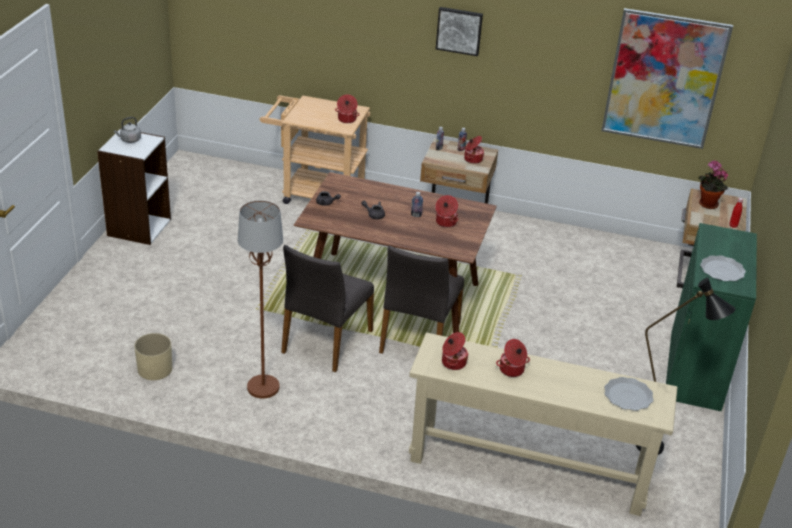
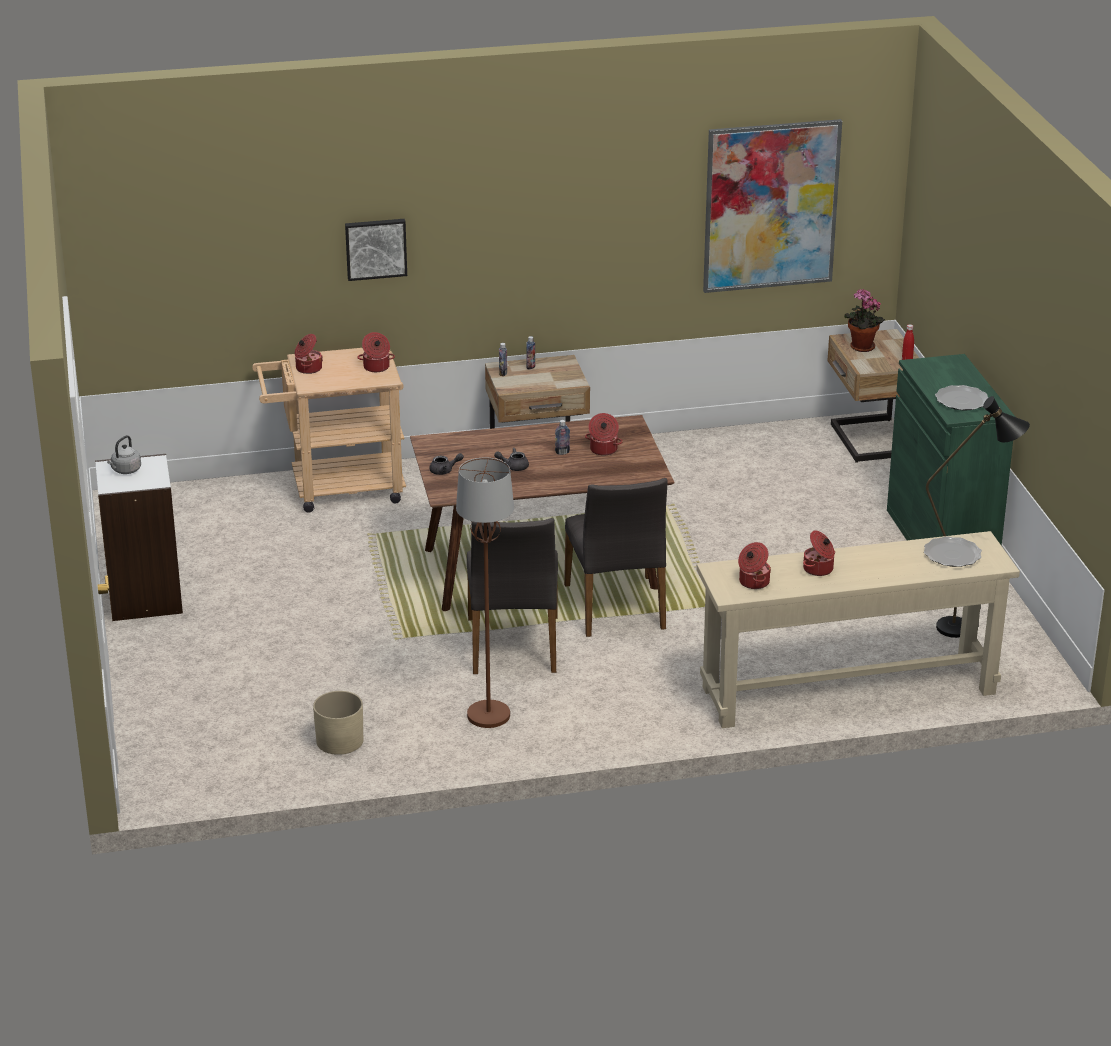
camera: 25 degrees left, 5 degrees down
(459, 30) = (501, 208): picture -> picture (375, 248)
(472, 159) = (555, 374): cooking pot -> cooking pot (308, 368)

